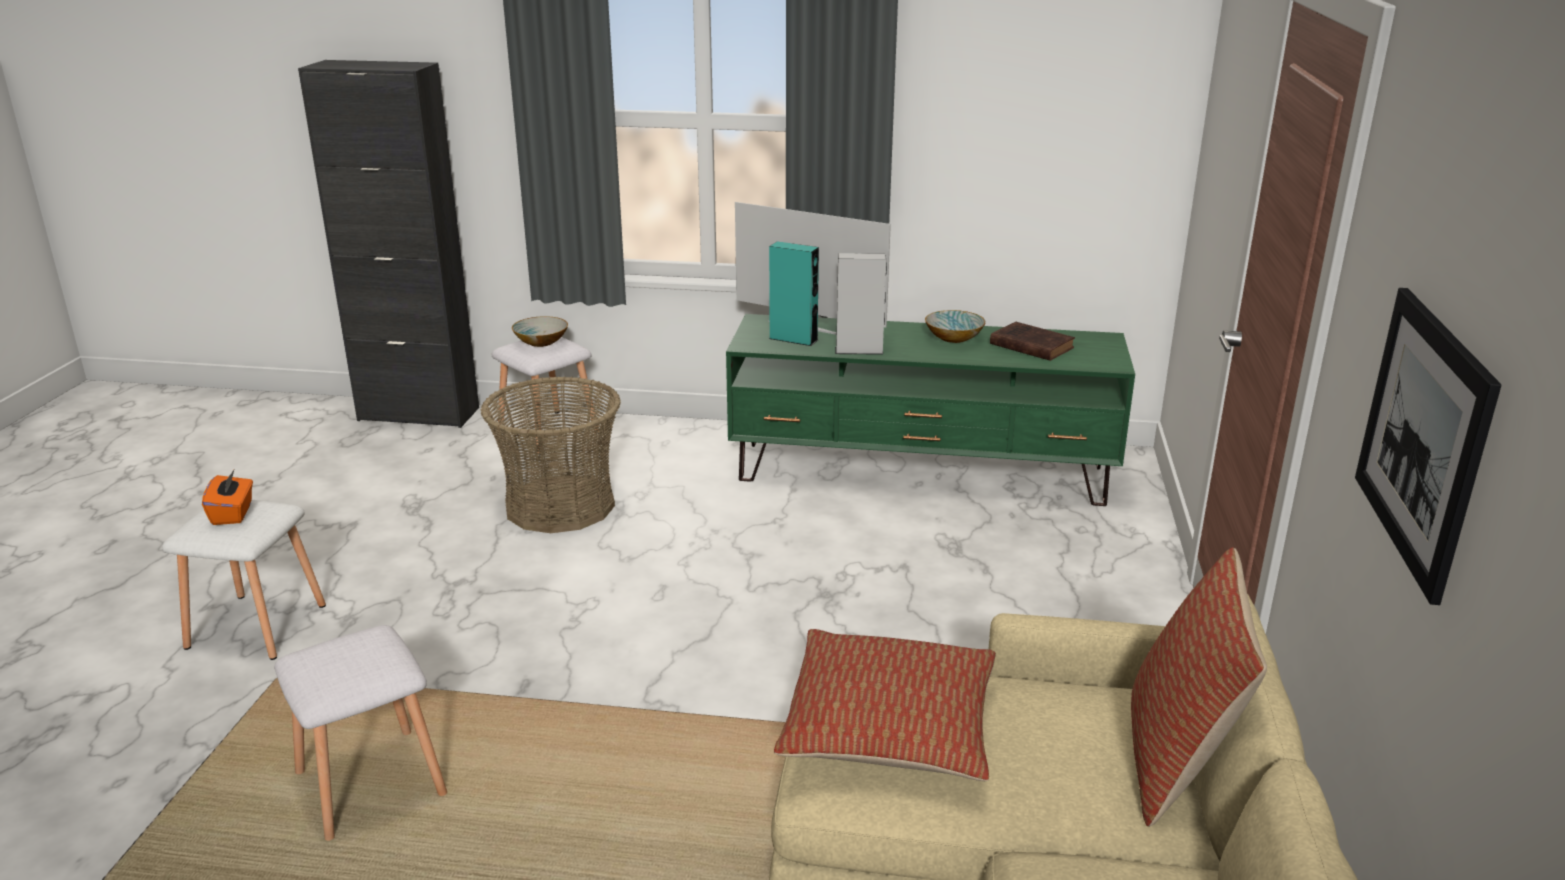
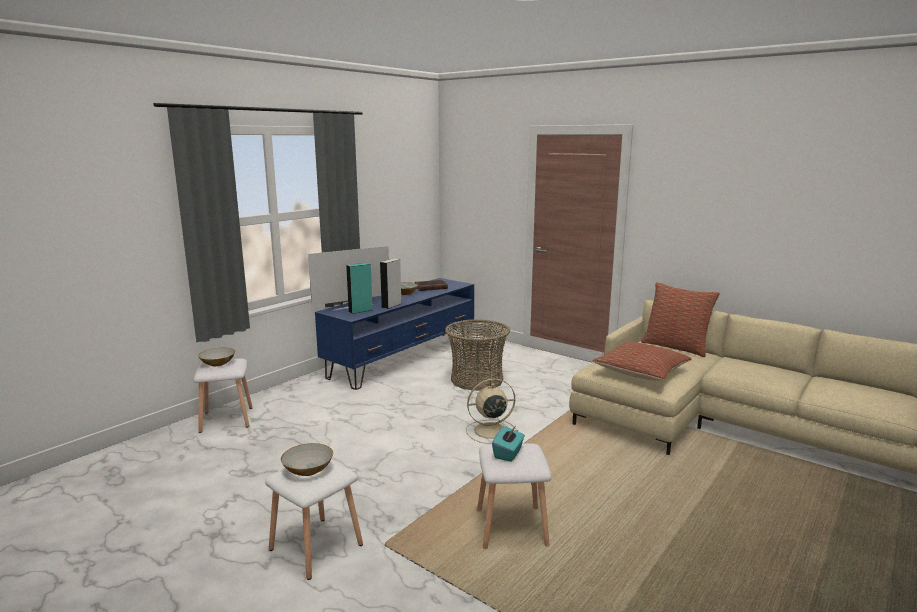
camera: 60 degrees left, 10 degrees down
(233, 513) = (307, 470): orange tissue box -> bowl
(348, 653) = (508, 453): none -> turquoise tissue box
(418, 414) = (124, 451): black cabinet -> none
(560, 505) = (314, 432): basket -> basket (477, 380)
(700, 659) = (489, 431): none -> beige fan
(922, 472) = (403, 358): green tv stand -> blue tv stand
(1422, 437) = (720, 221): picture -> none

